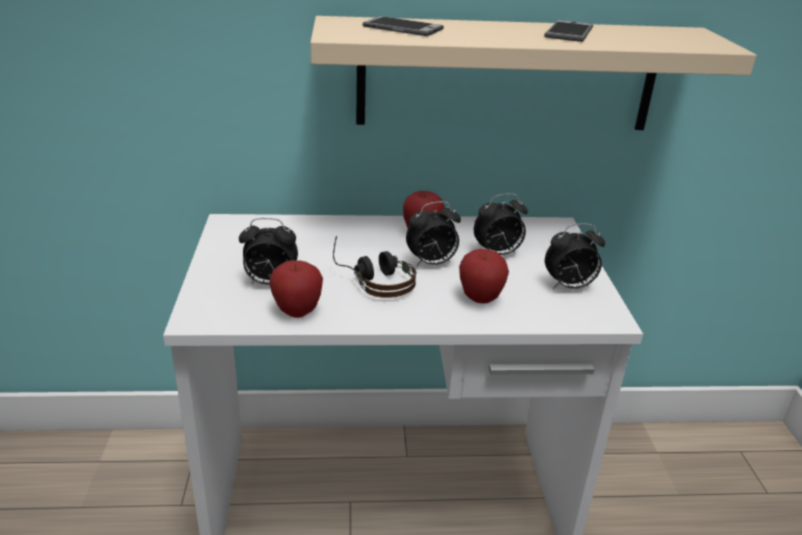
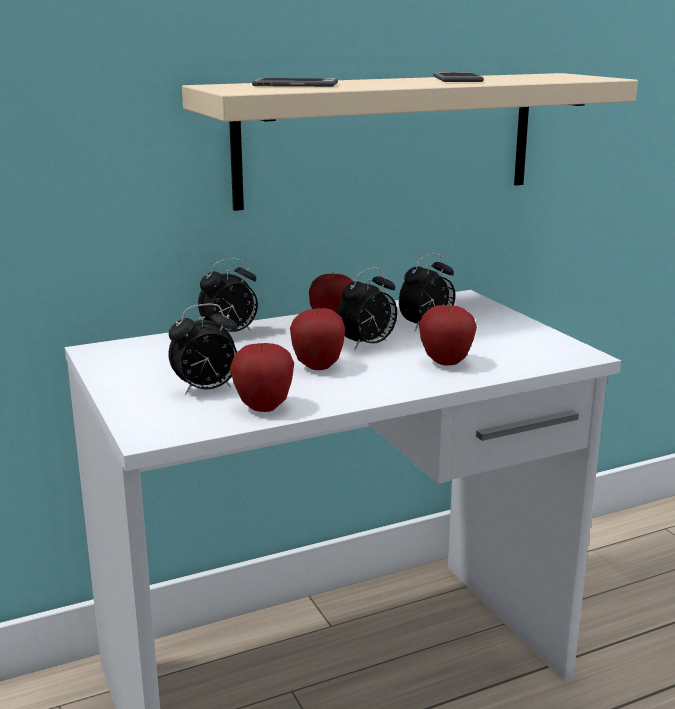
camera: 20 degrees left, 10 degrees down
(373, 278) = (318, 366): headphones -> apple
(569, 286) = (521, 339): alarm clock -> alarm clock (230, 333)

